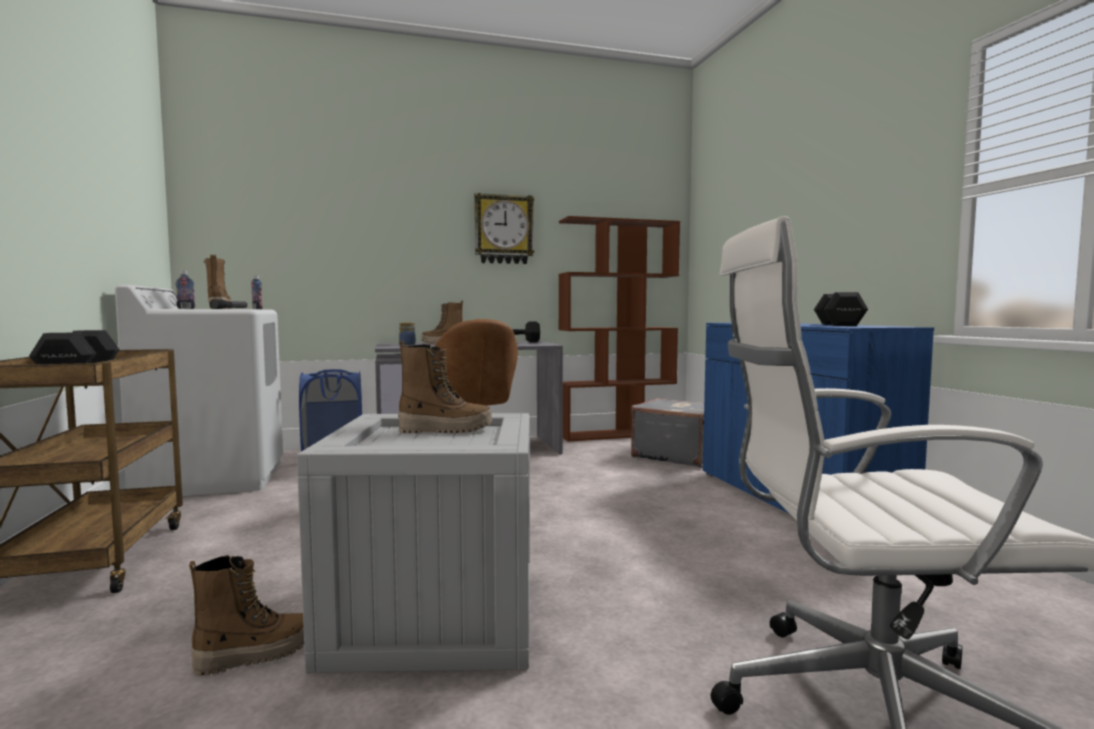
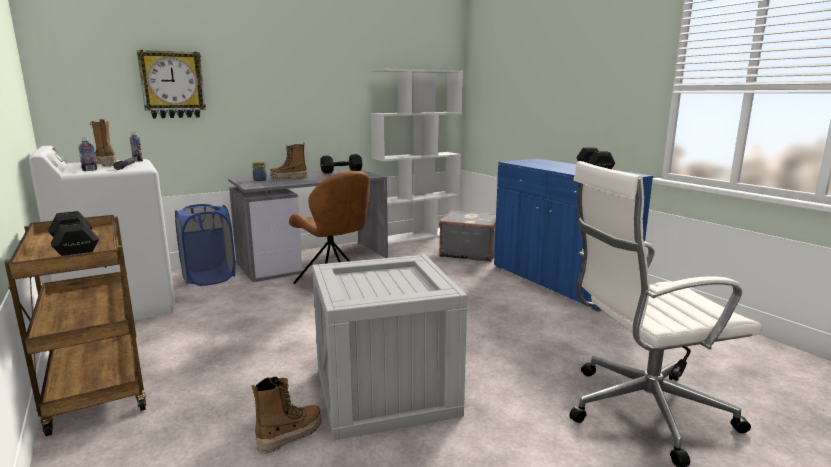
camera: 15 degrees left, 10 degrees up
(445, 430) = (382, 274): boot -> none
(503, 229) = (326, 77): wall clock -> wall clock (172, 85)
(617, 434) = (417, 236): brown bookcase -> white bookcase

